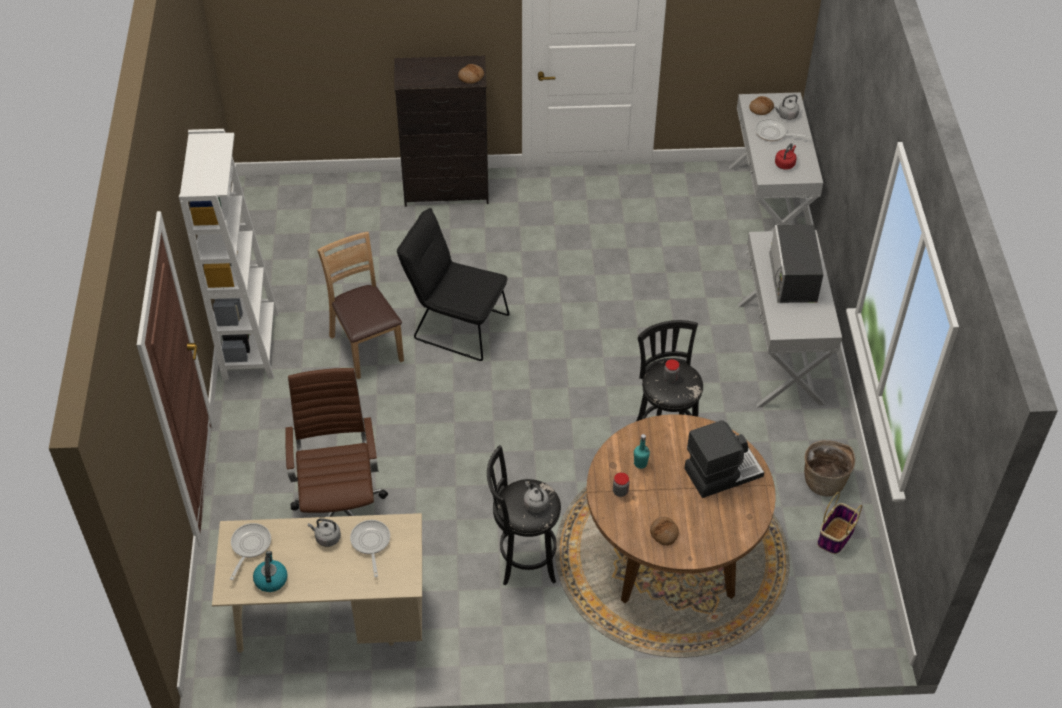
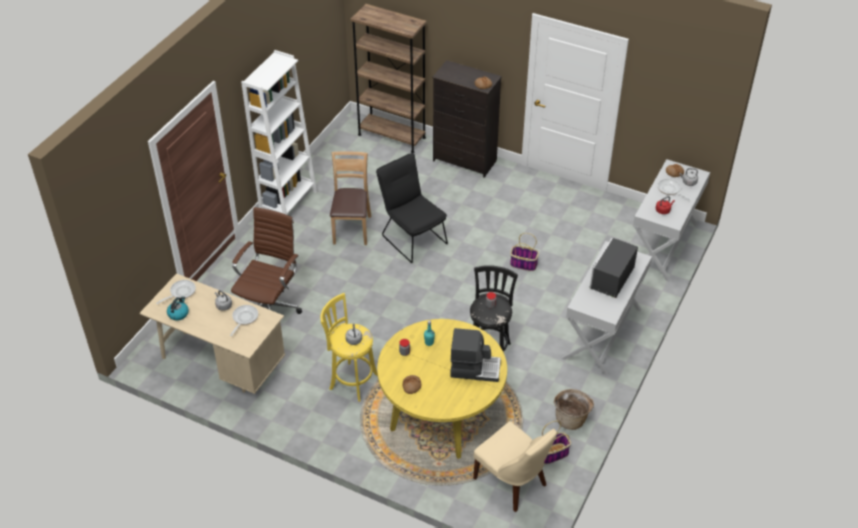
camera: 30 degrees right, 5 degrees down
(323, 192) = (391, 136): none -> brown bookcase
(523, 559) = (351, 380): black stool -> yellow stool
(622, 302) = (523, 264): none -> basket
(671, 553) = (441, 417): brown dining table -> yellow dining table
(818, 598) = (512, 483): none -> beige chair

